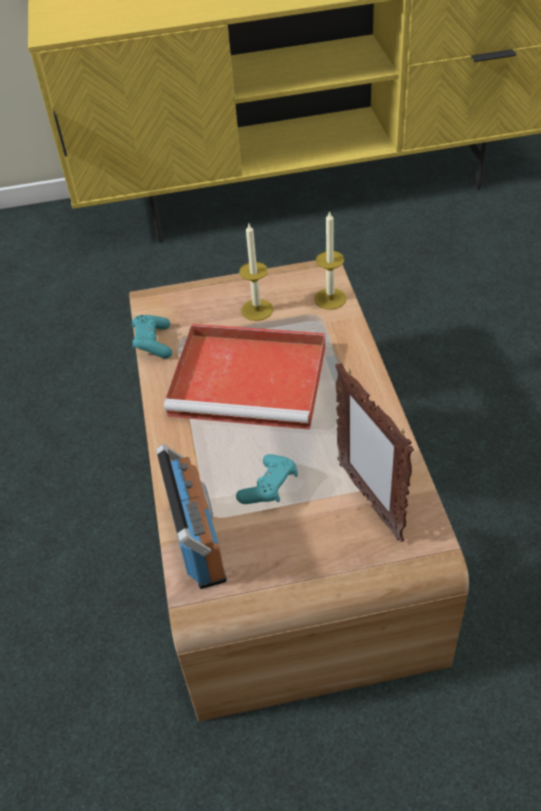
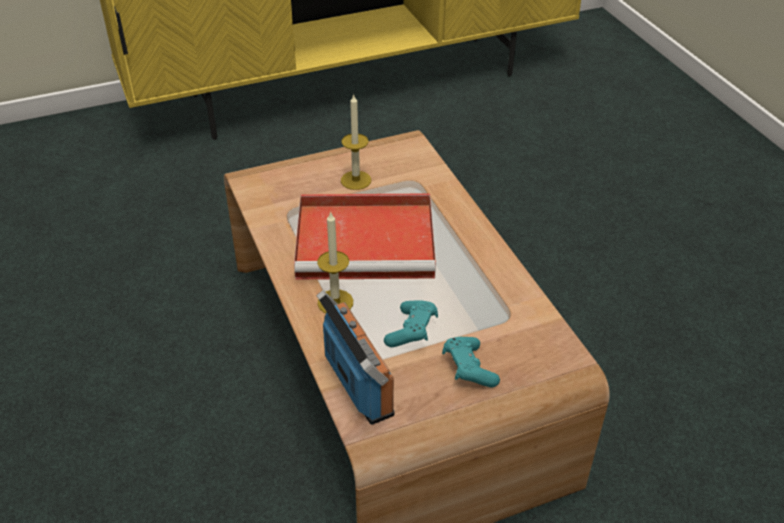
camera: 15 degrees left, 5 degrees down
(153, 343) = (263, 217): turquoise game controller -> turquoise game controller (468, 370)
(330, 299) = (422, 166): candle -> candle (335, 302)
(369, 500) = (506, 332): picture frame -> none

